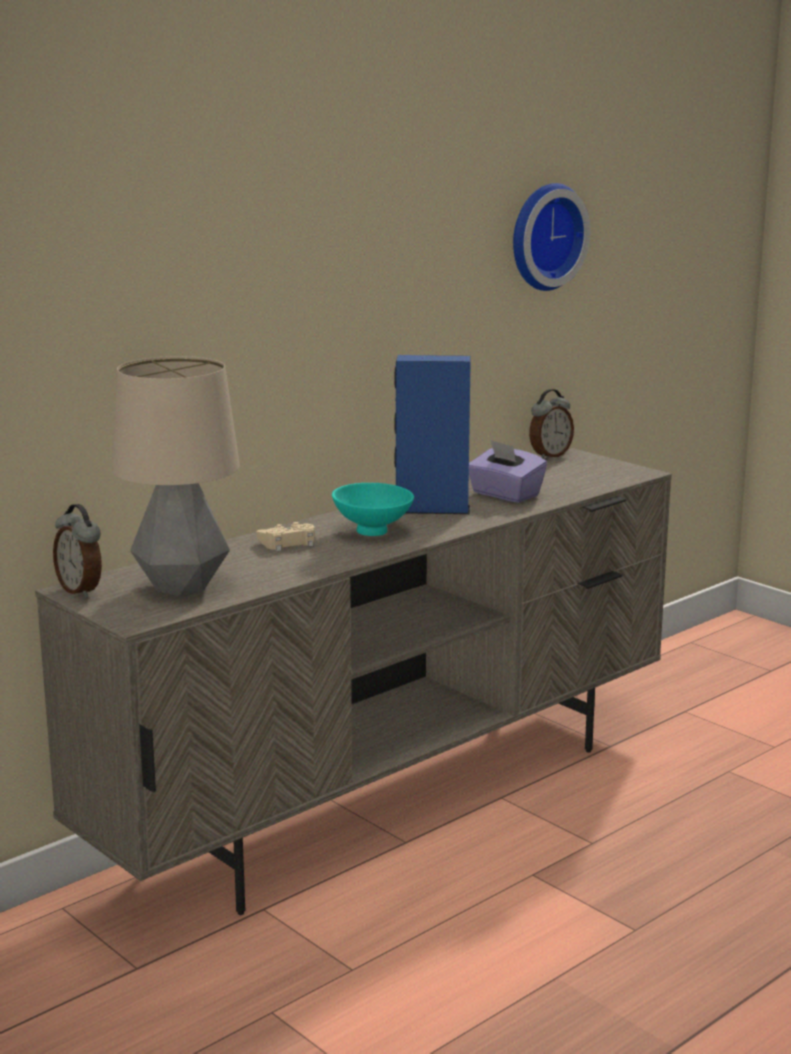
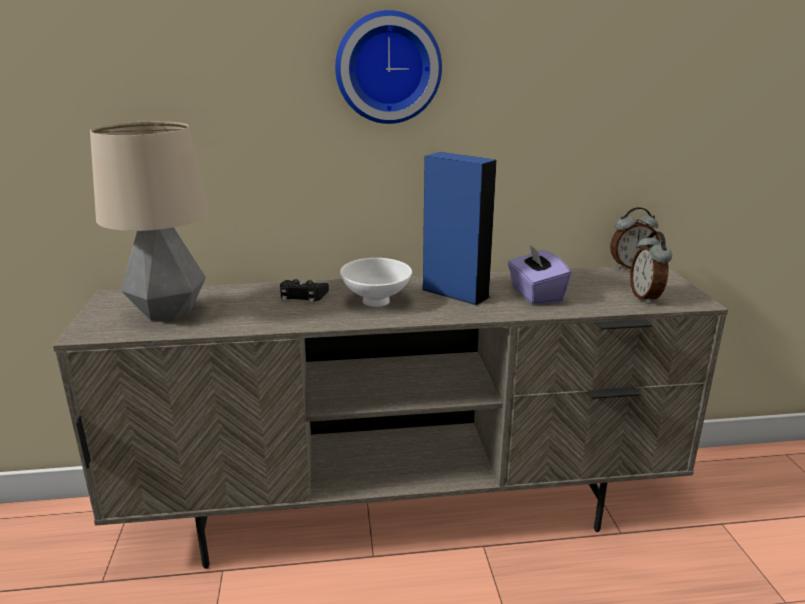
camera: 35 degrees right, 5 degrees up
(81, 591) = (114, 298): alarm clock -> alarm clock (646, 297)
(288, 543) = (302, 296): beige game controller -> black game controller
(374, 531) = (378, 301): turquoise bowl -> white bowl
(543, 236) = (653, 60): wall clock -> wall clock (388, 68)

